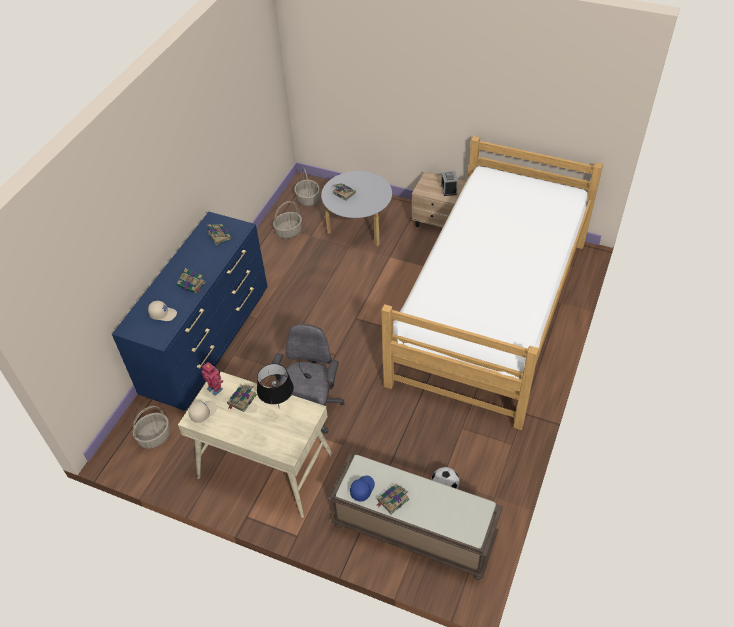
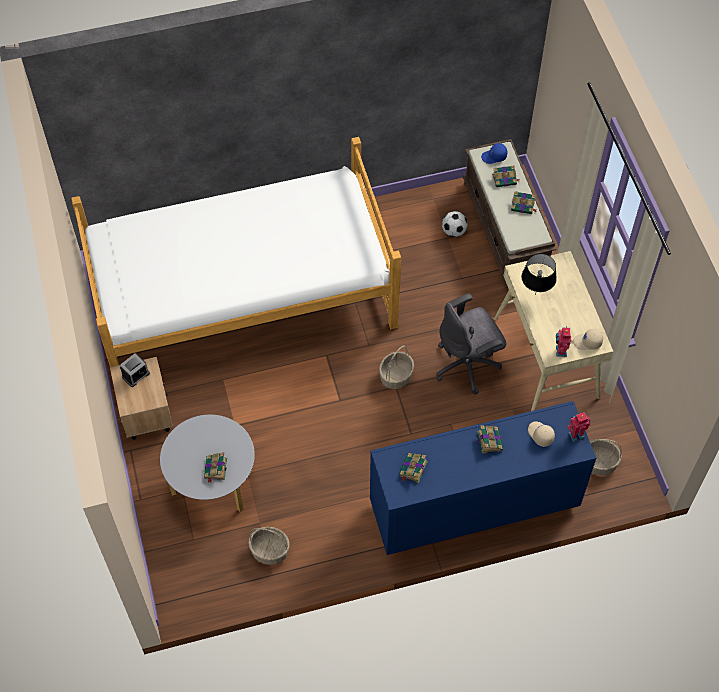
camera: 130 degrees left, 10 degrees up
(140, 334) = (575, 434): none -> toy robot
(241, 400) = (552, 324): book -> book (505, 179)
(307, 199) = (202, 572): basket -> basket (396, 376)
(362, 489) = (532, 228): blue cap -> blue cap (494, 157)

